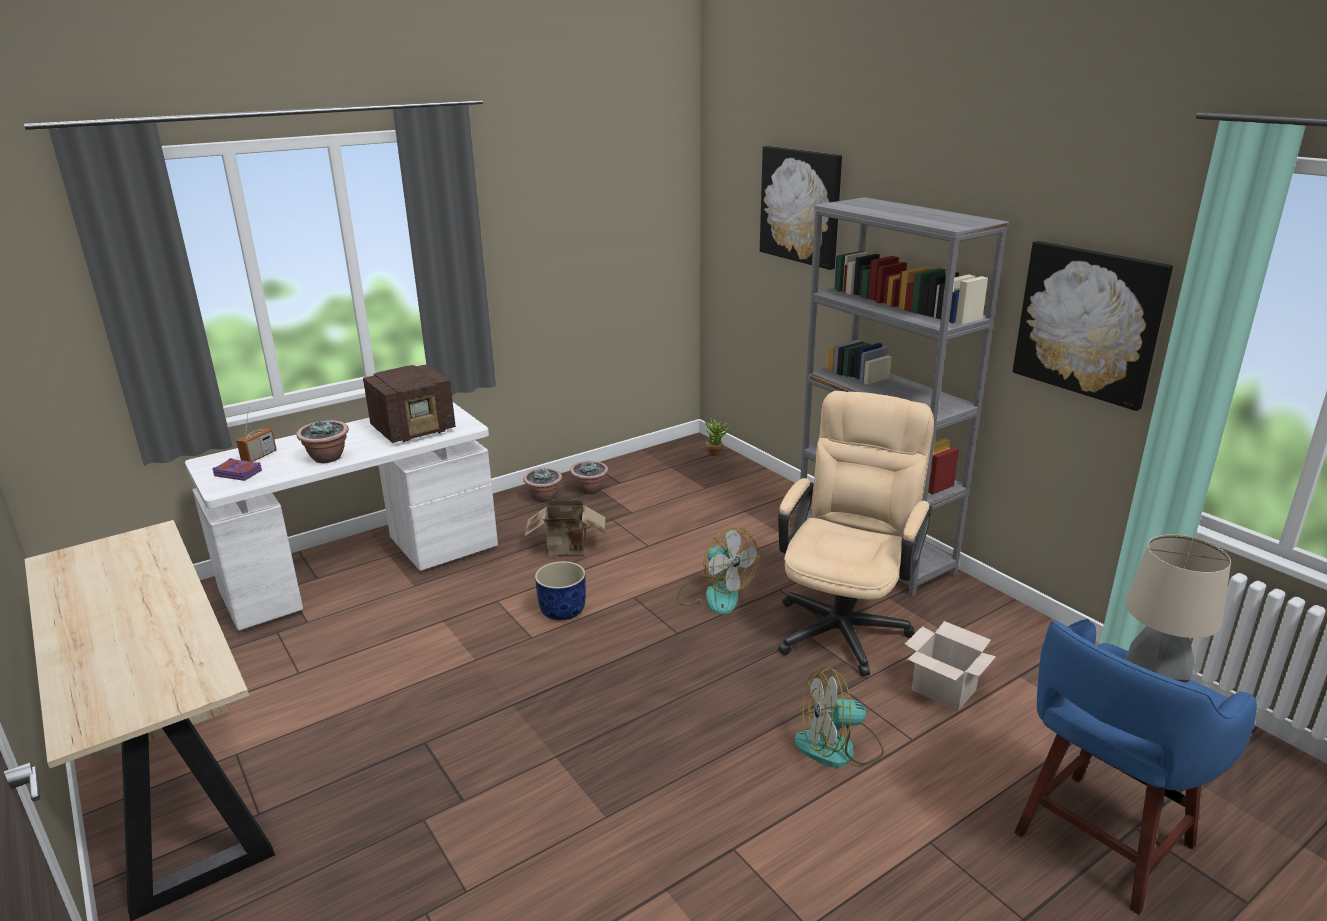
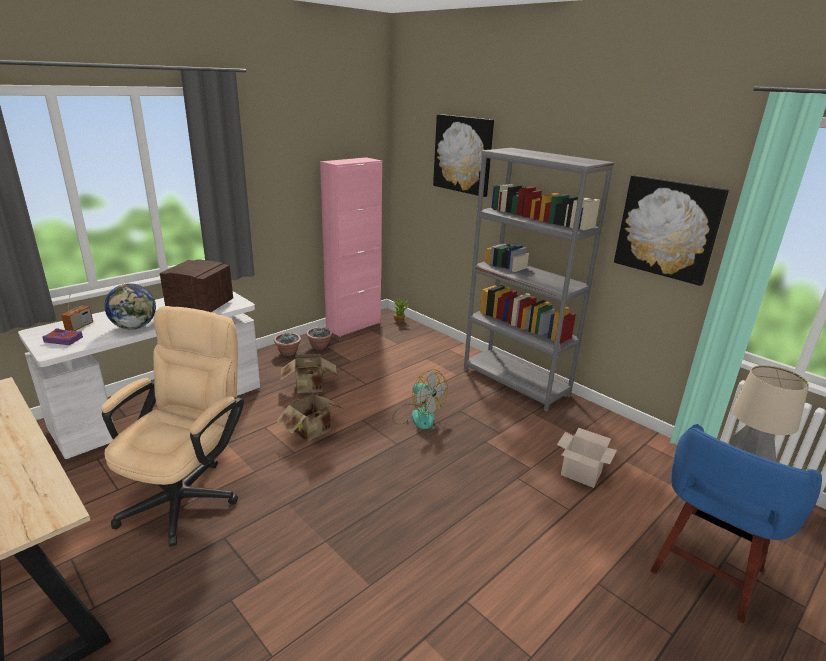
camera: 10 degrees left, 0 degrees up
(327, 458) = (135, 327): potted plant -> globe
(415, 429) = (200, 306): radio -> radio turned 120 degrees counterclockwise
(563, 610) = (314, 432): blue planter -> cardboard box
(644, 459) = (353, 326): none -> pink cabinet
(839, 748) = (522, 519): fan -> none
(845, 623) = (508, 431): beige office chair -> beige office chair (187, 493)

